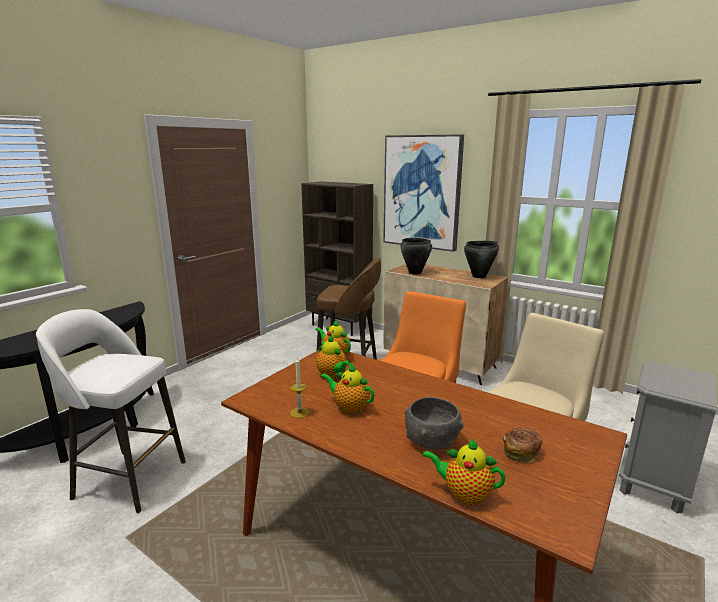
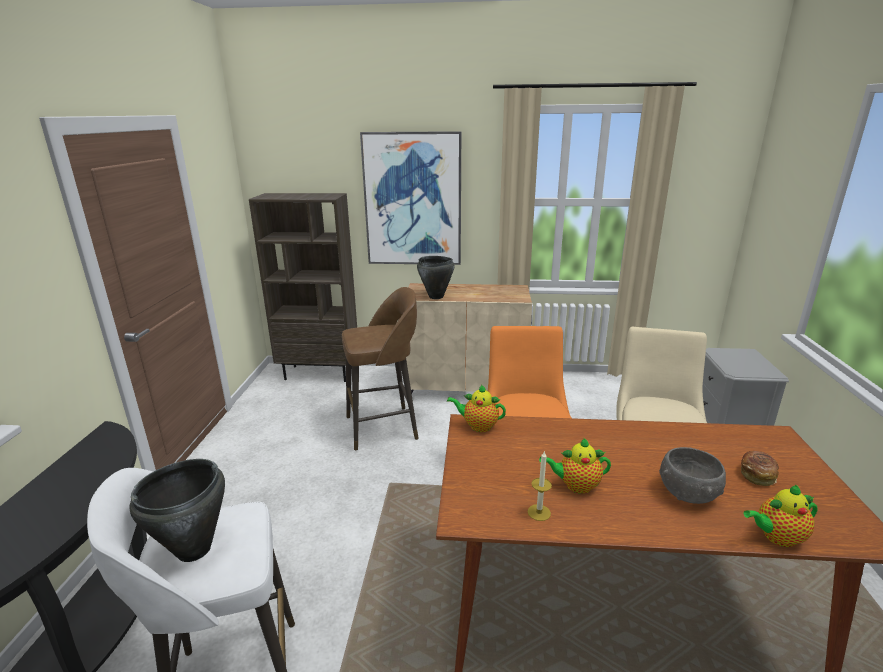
camera: 30 degrees left, 5 degrees up
(333, 376) = (509, 452): teapot -> none
(479, 276) = (502, 289): black cooking pot -> black cooking pot (195, 550)

